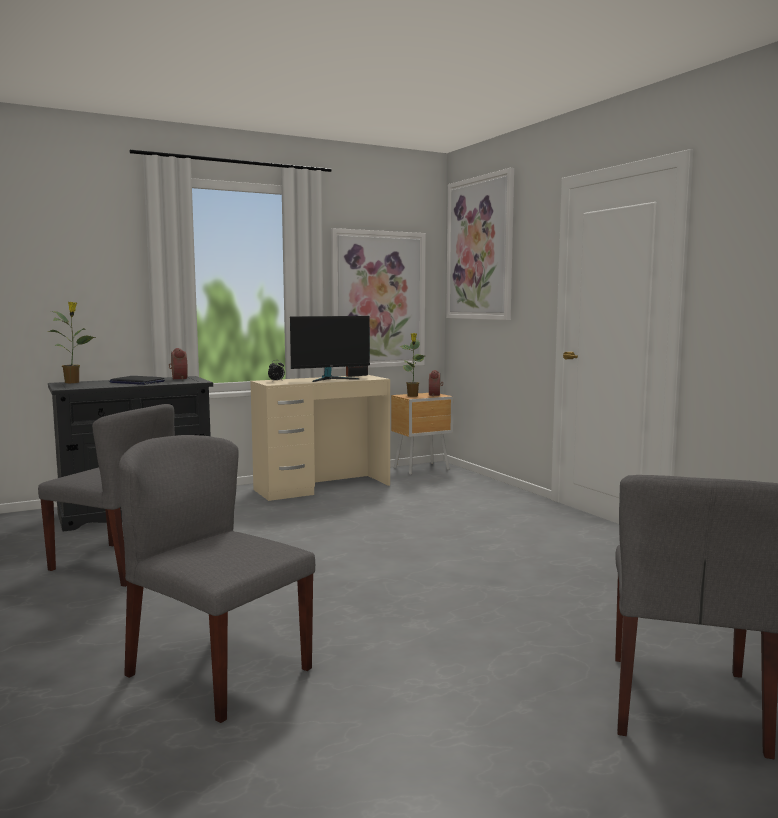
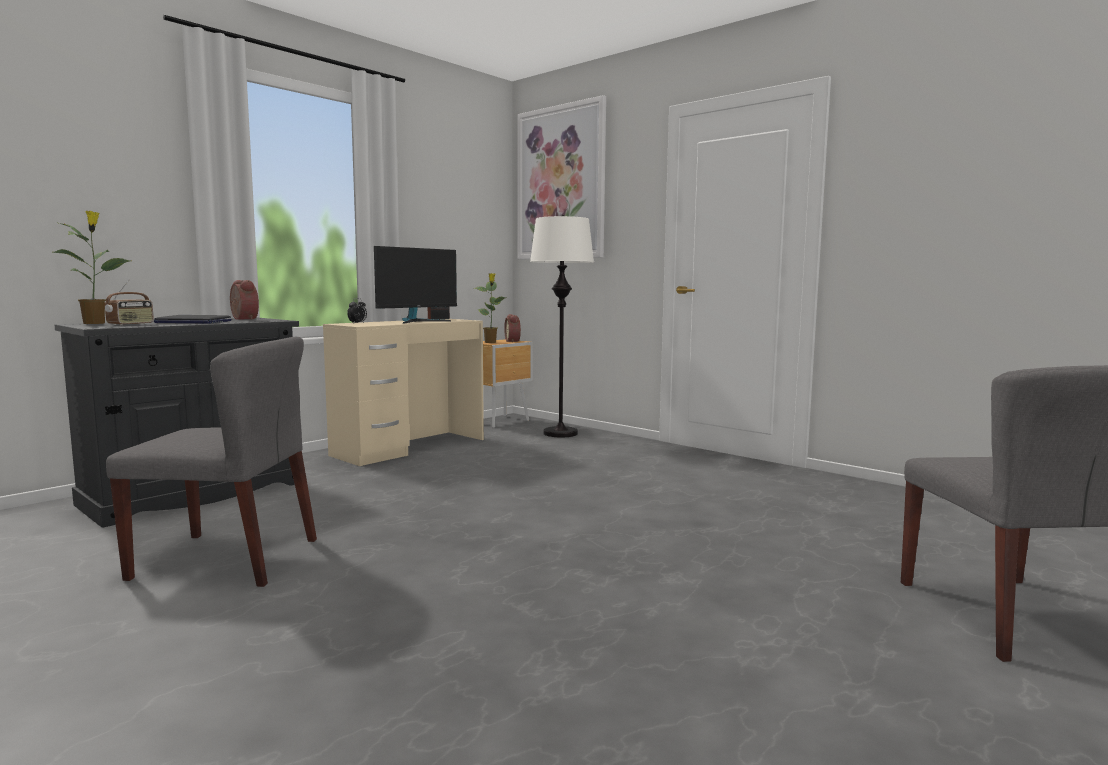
camera: 20 degrees left, 0 degrees up
(91, 384) = (131, 324): none -> radio
(217, 671) = (503, 677): grey chair -> none
(378, 299) = (450, 235): picture -> none
(464, 484) = (560, 433): none -> white floor lamp

